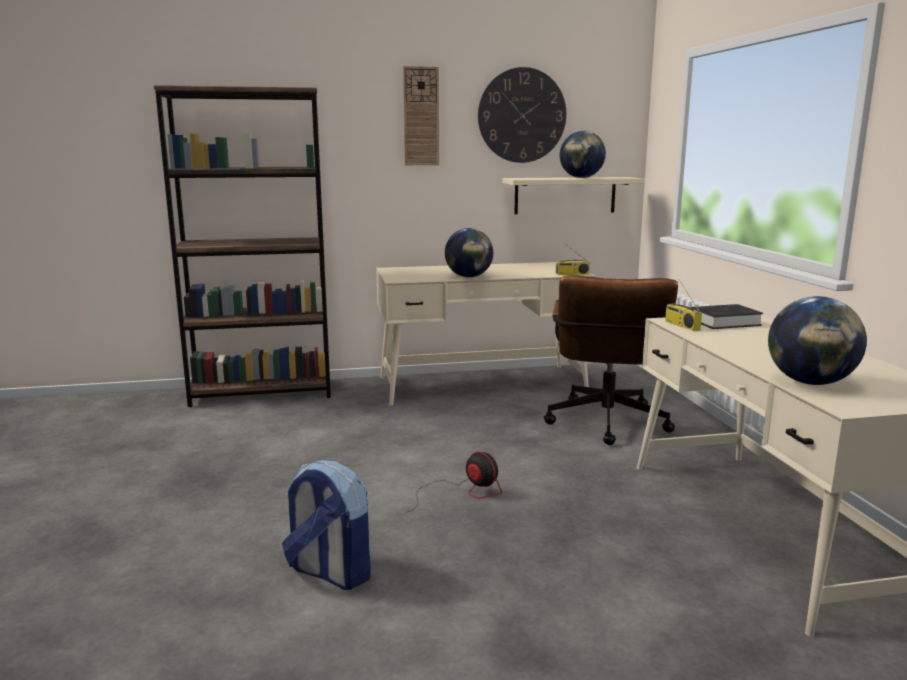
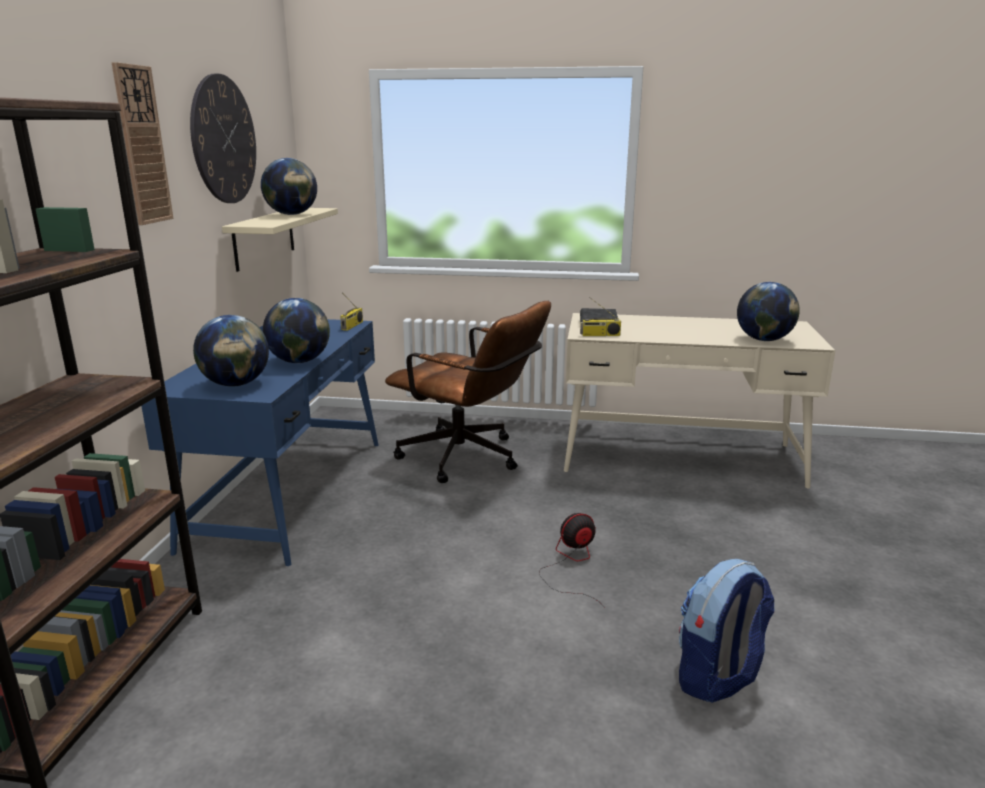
camera: 70 degrees left, 5 degrees up
(410, 275) = (236, 384): none -> globe
(482, 384) = (290, 491): beige desk -> blue desk

